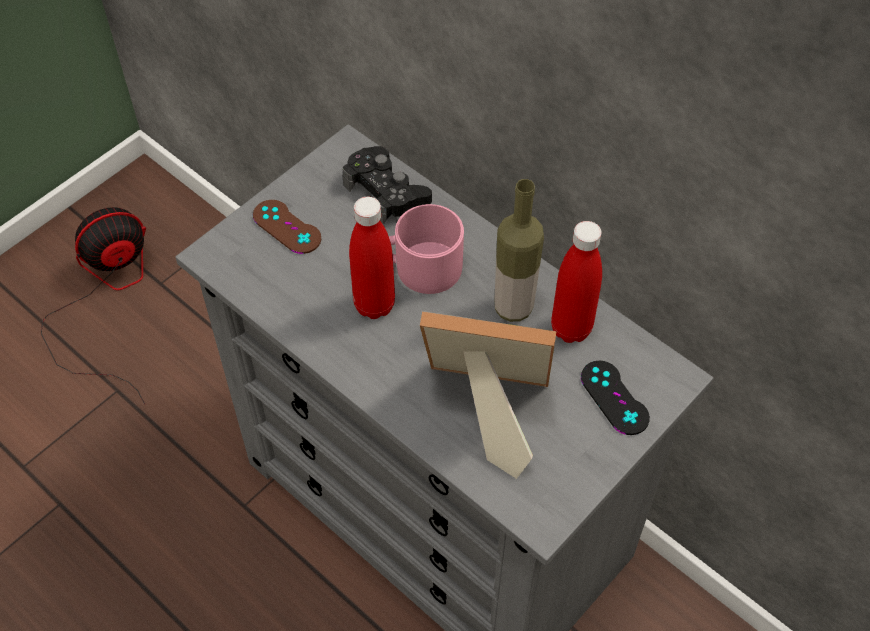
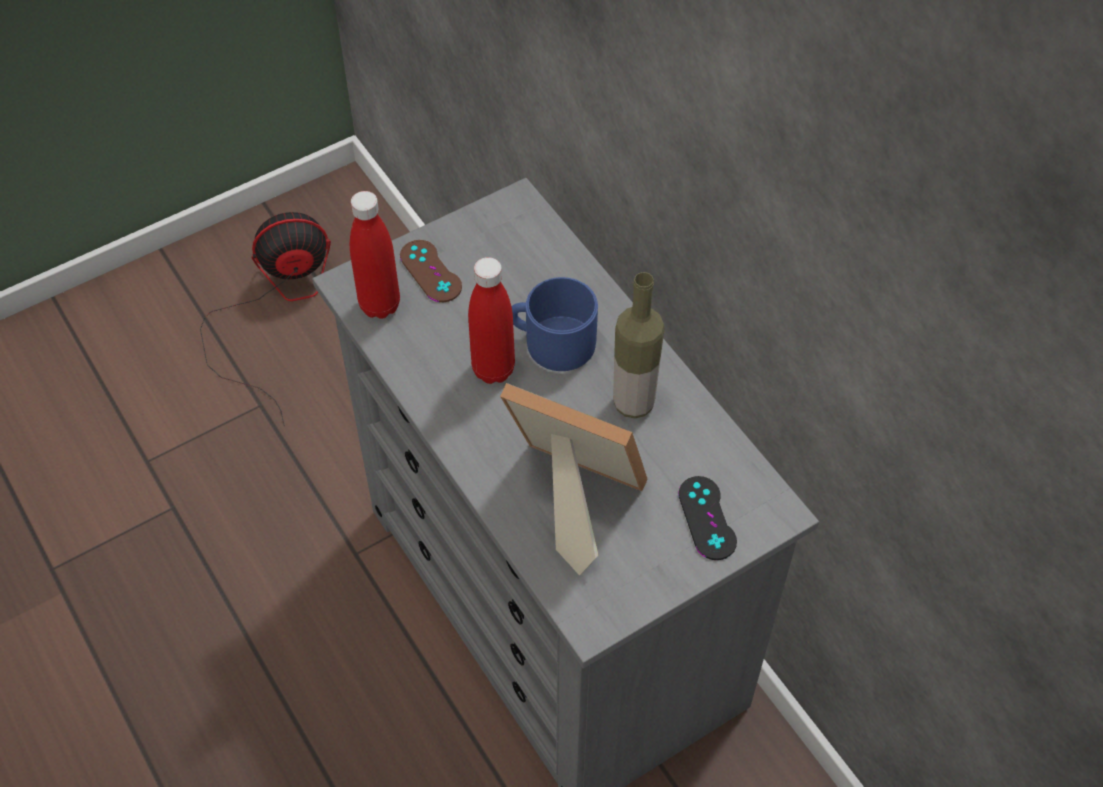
camera: 15 degrees right, 0 degrees up
(386, 191) = (542, 256): black game controller -> none
(420, 267) = (552, 341): pink mug -> blue mug
(571, 328) = (686, 438): red bottle -> red bottle (380, 305)

